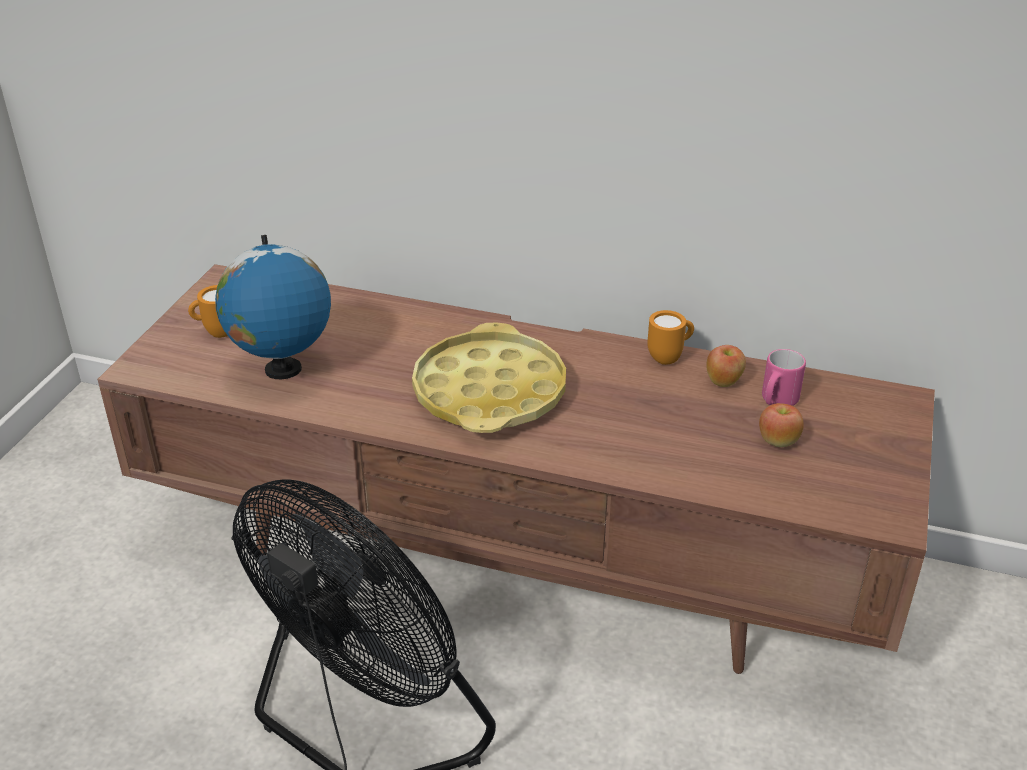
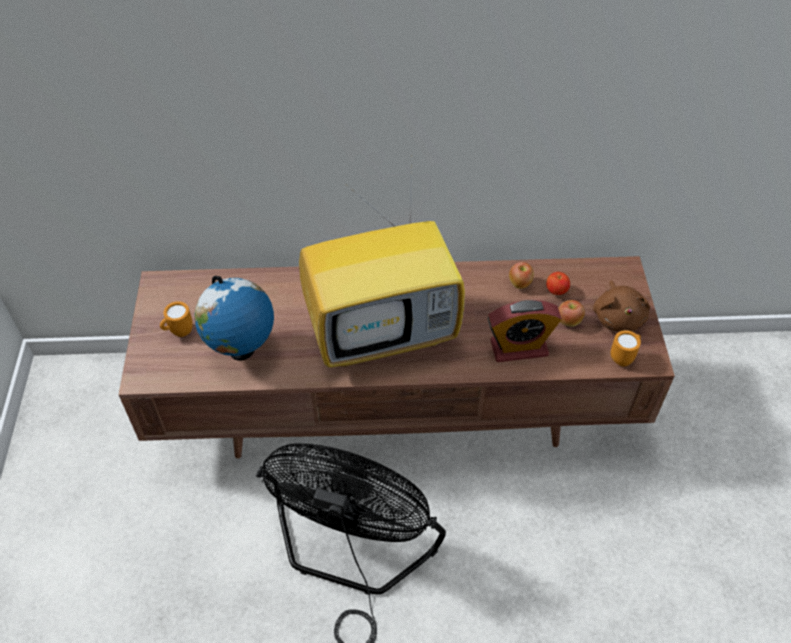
camera: 20 degrees left, 15 degrees up
(490, 392) = (384, 331): yellow tray -> television
(669, 357) = (480, 273): orange mug -> orange mug (623, 358)
(681, 455) = (519, 348): none -> alarm clock
(776, 402) = (556, 291): pink mug -> apple
(862, 454) = (618, 317): none -> brown plush toy

